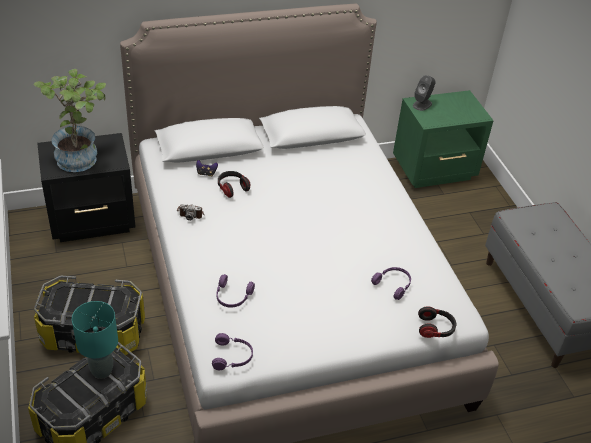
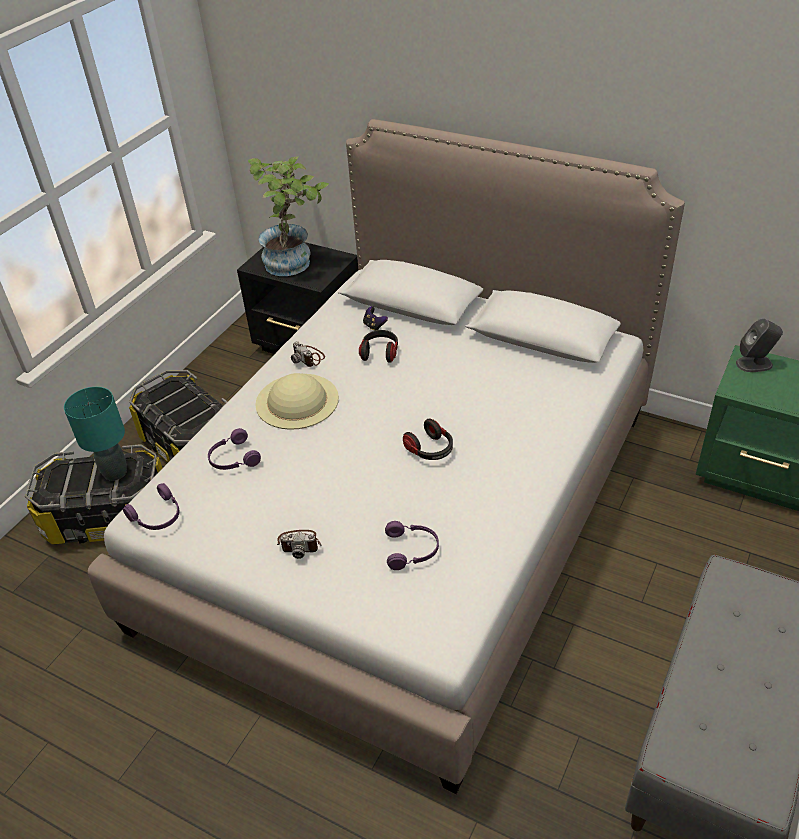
camera: 50 degrees right, 0 degrees up
(222, 242) = (297, 401): none -> beige hat
(334, 318) = (300, 544): none -> camera
(435, 329) = (392, 632): headphones -> headphones (430, 450)

